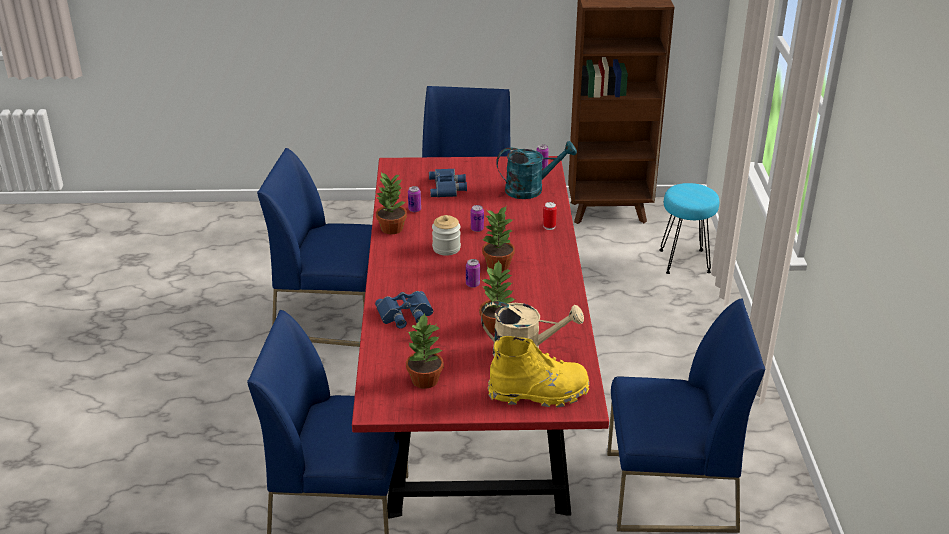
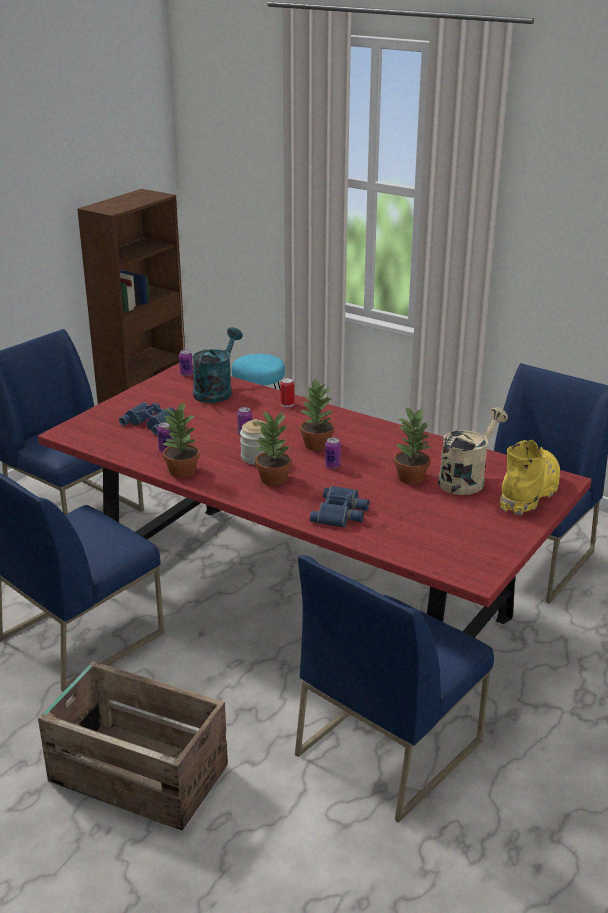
camera: 55 degrees left, 5 degrees down
(223, 406) = (137, 772): none -> crate
(424, 380) = (457, 538): potted plant -> potted plant (274, 479)

